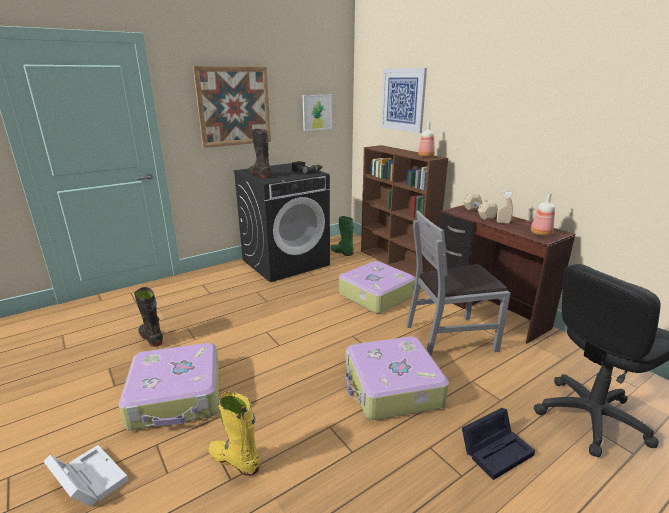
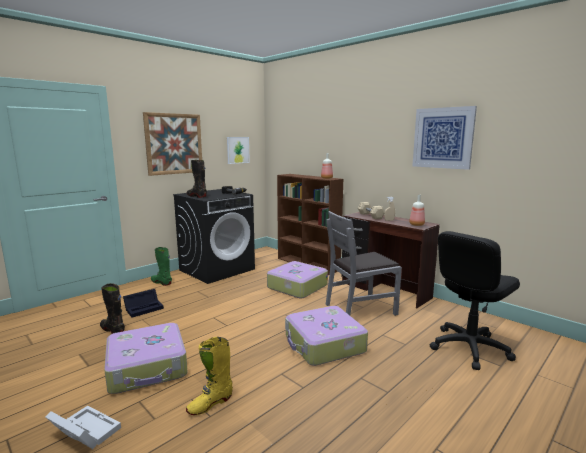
camera: 10 degrees left, 10 degrees down
(235, 461) = (210, 404): yellow boot -> yellow boot turned 60 degrees counterclockwise
(342, 252) = (262, 260): green boot -> green boot (161, 282)
(403, 100) = (305, 139): picture -> picture (443, 138)
(496, 449) = (409, 374): black storage box -> black storage box (145, 308)

